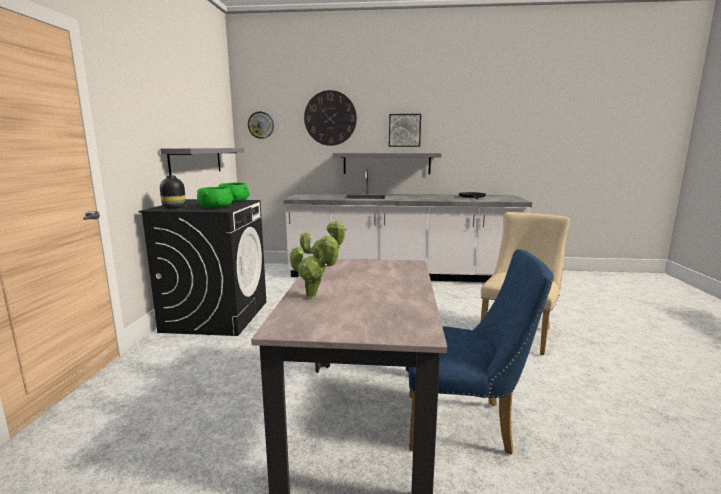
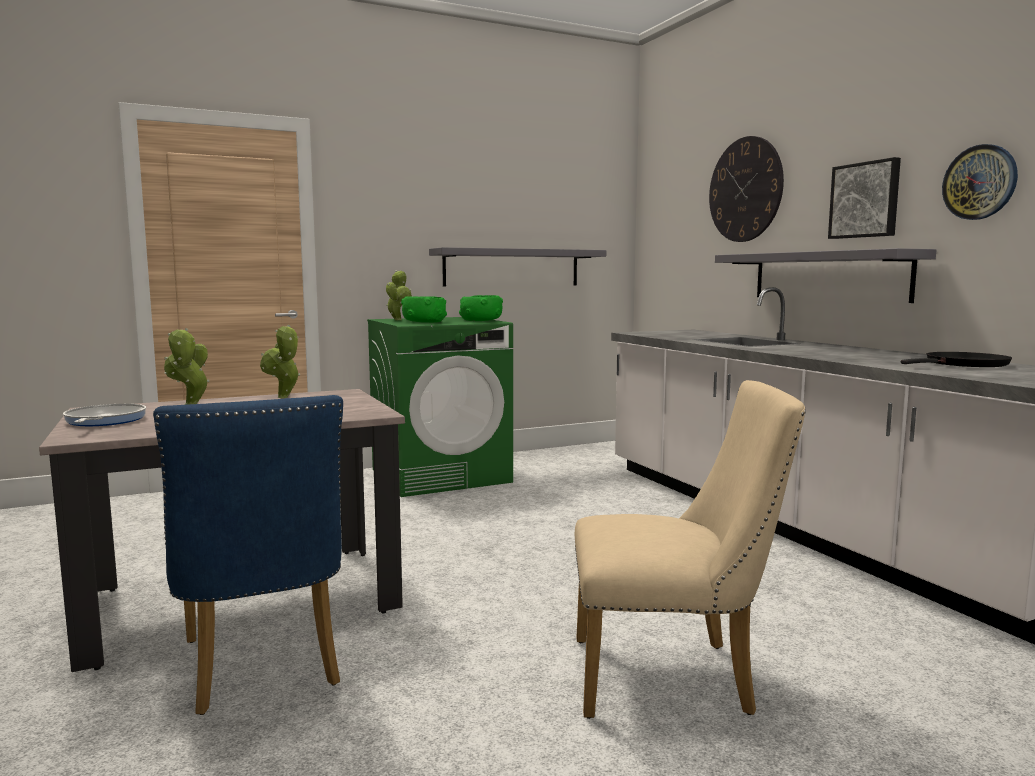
camera: 60 degrees right, 5 degrees down
(173, 208) = (398, 320): black vase -> potted plant
(216, 316) = (441, 476): black washing machine -> green washing machine
(261, 125) = (662, 212): wall clock -> wall clock (980, 182)
(354, 325) = (103, 421): none -> frying pan

